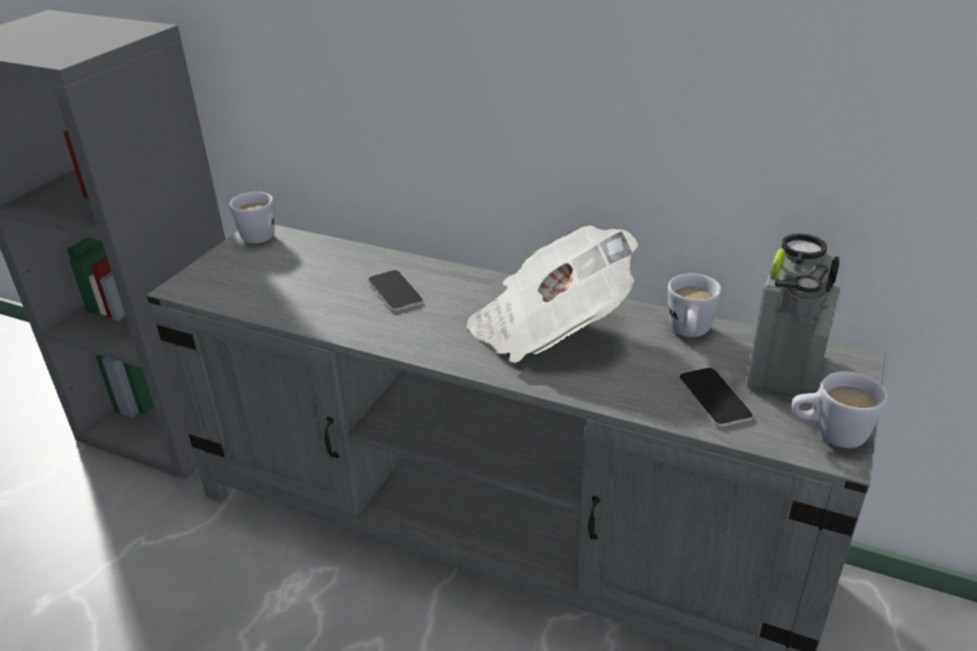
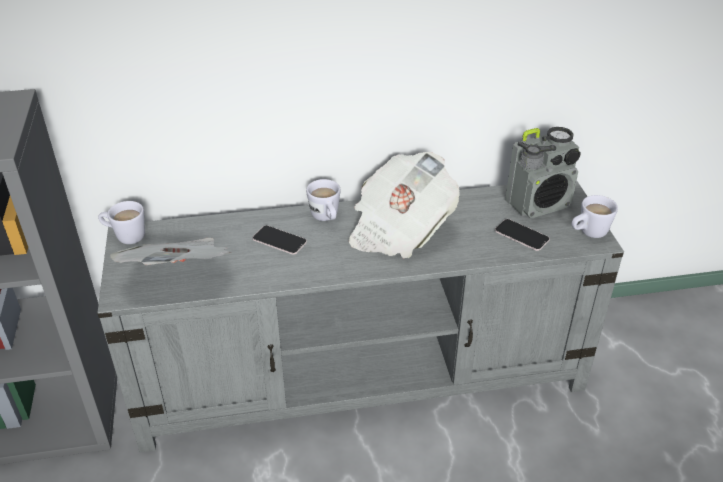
camera: 35 degrees left, 5 degrees up
(258, 287) = (180, 274): none -> newspaper
(689, 334) = (476, 203): white mug -> white mug (326, 218)
(786, 367) = (539, 204): radio -> radio turned 75 degrees clockwise

